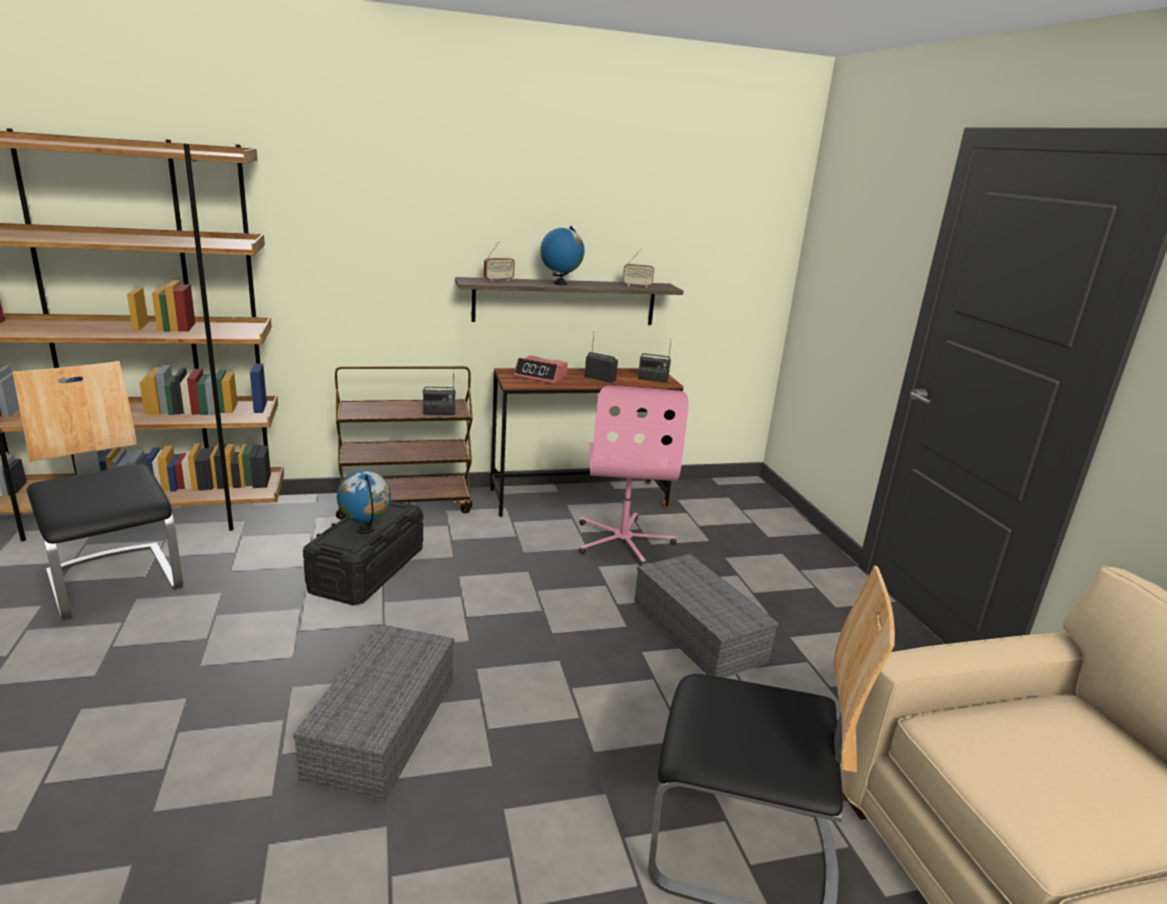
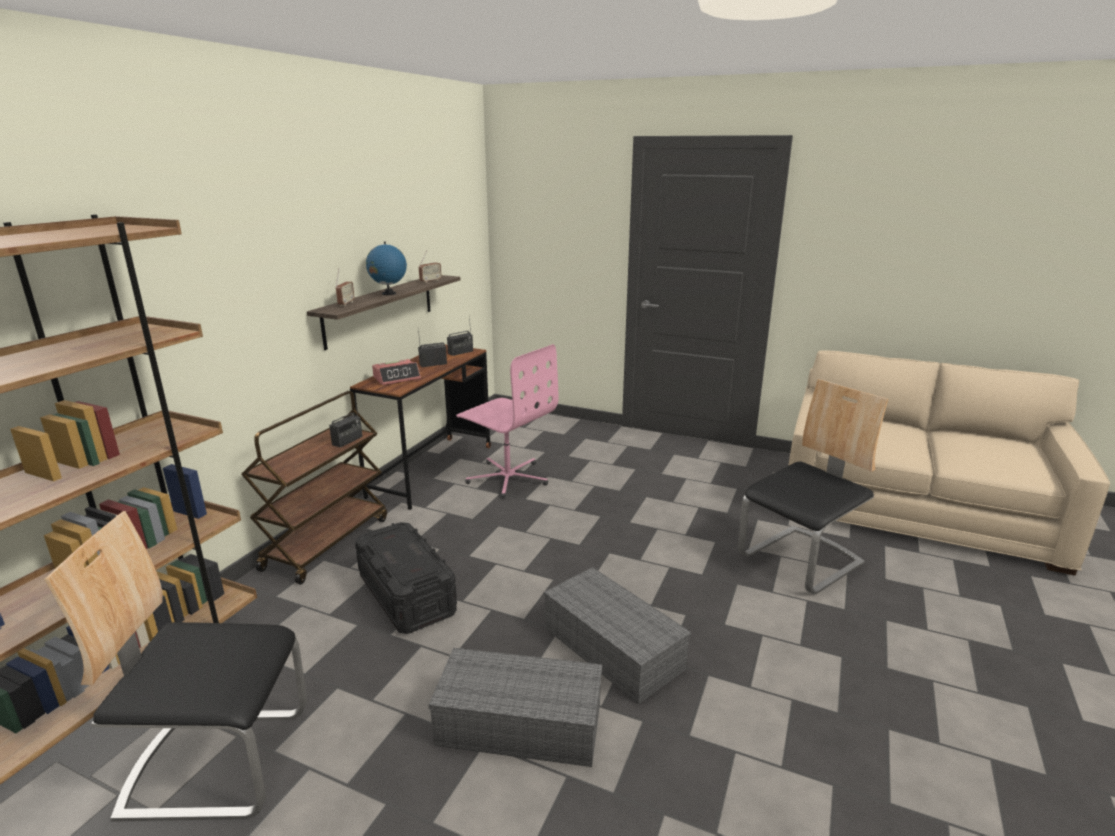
camera: 50 degrees left, 0 degrees up
(365, 530) = (412, 555): globe -> none
(695, 631) = (628, 497): grey storage box -> grey storage box (517, 725)

